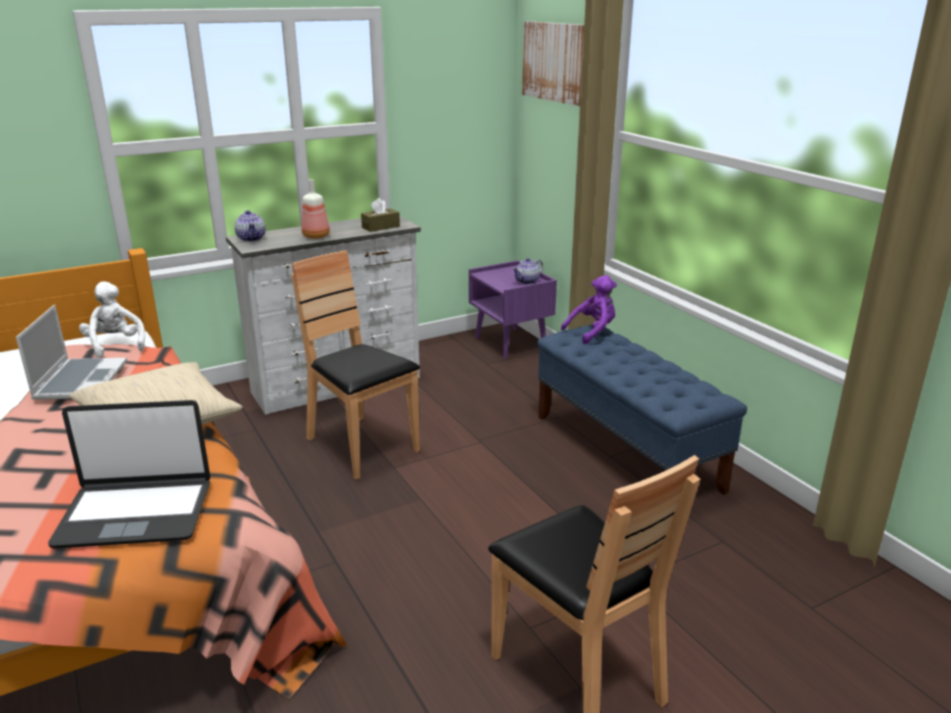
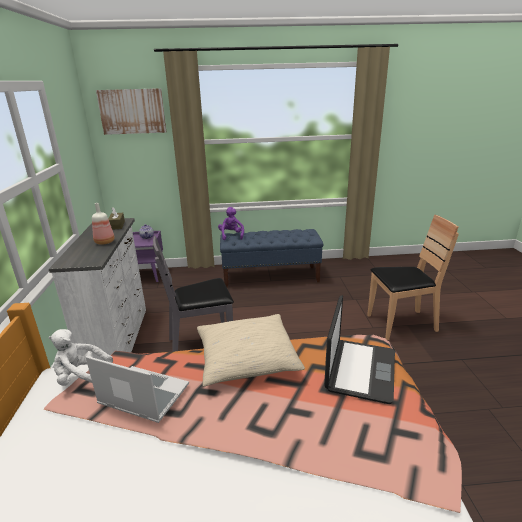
camera: 65 degrees left, 0 degrees up
(252, 238) = (73, 260): teapot -> none
(361, 446) = (202, 344): brown chair -> grey chair

